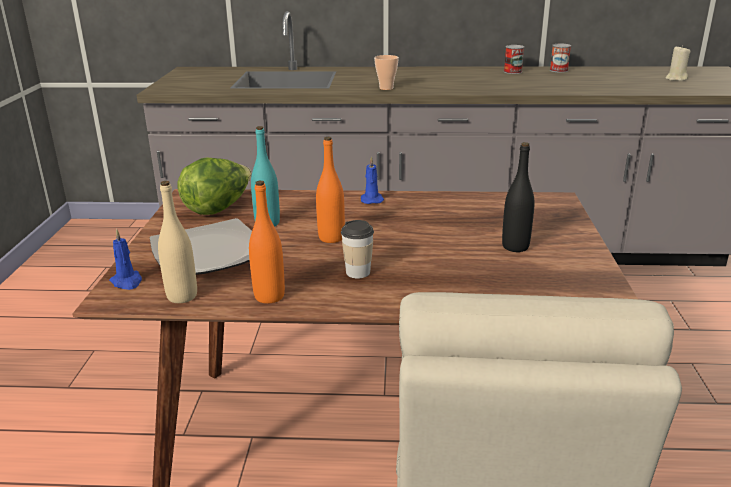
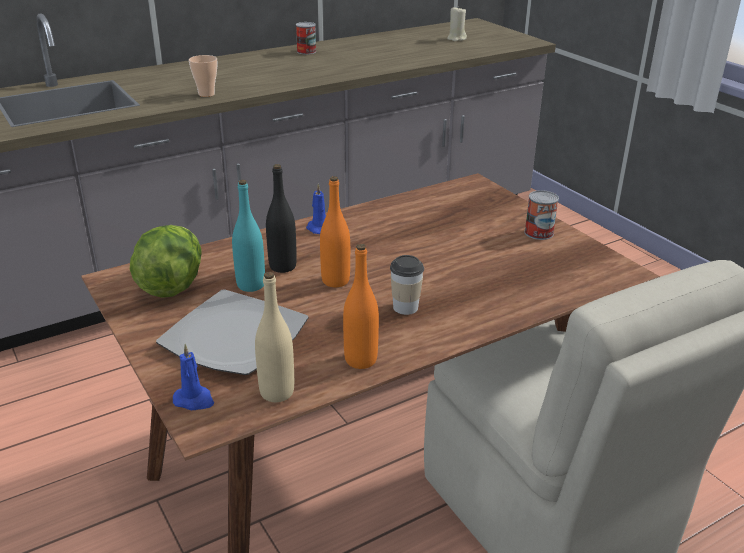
camera: 35 degrees left, 5 degrees up
(515, 247) = (497, 240): black bottle -> black bottle (283, 266)
(558, 70) = (346, 43): can -> can (539, 233)

